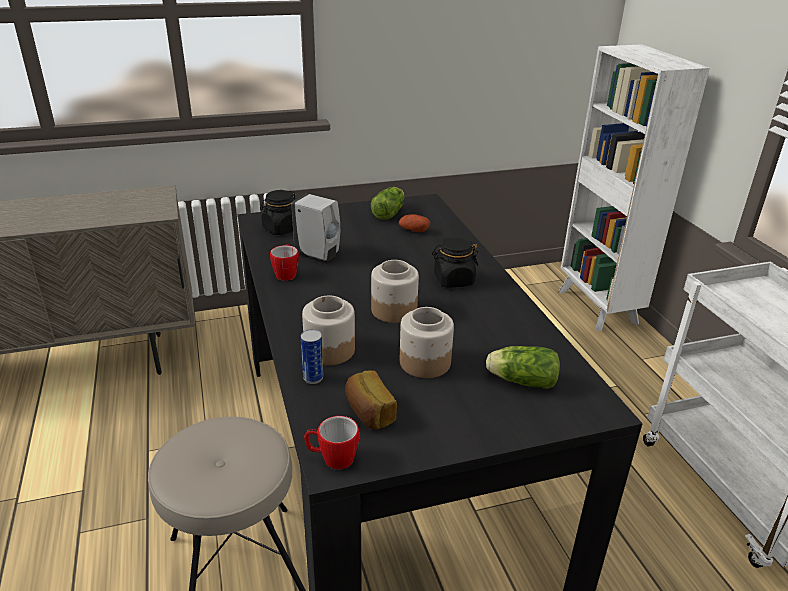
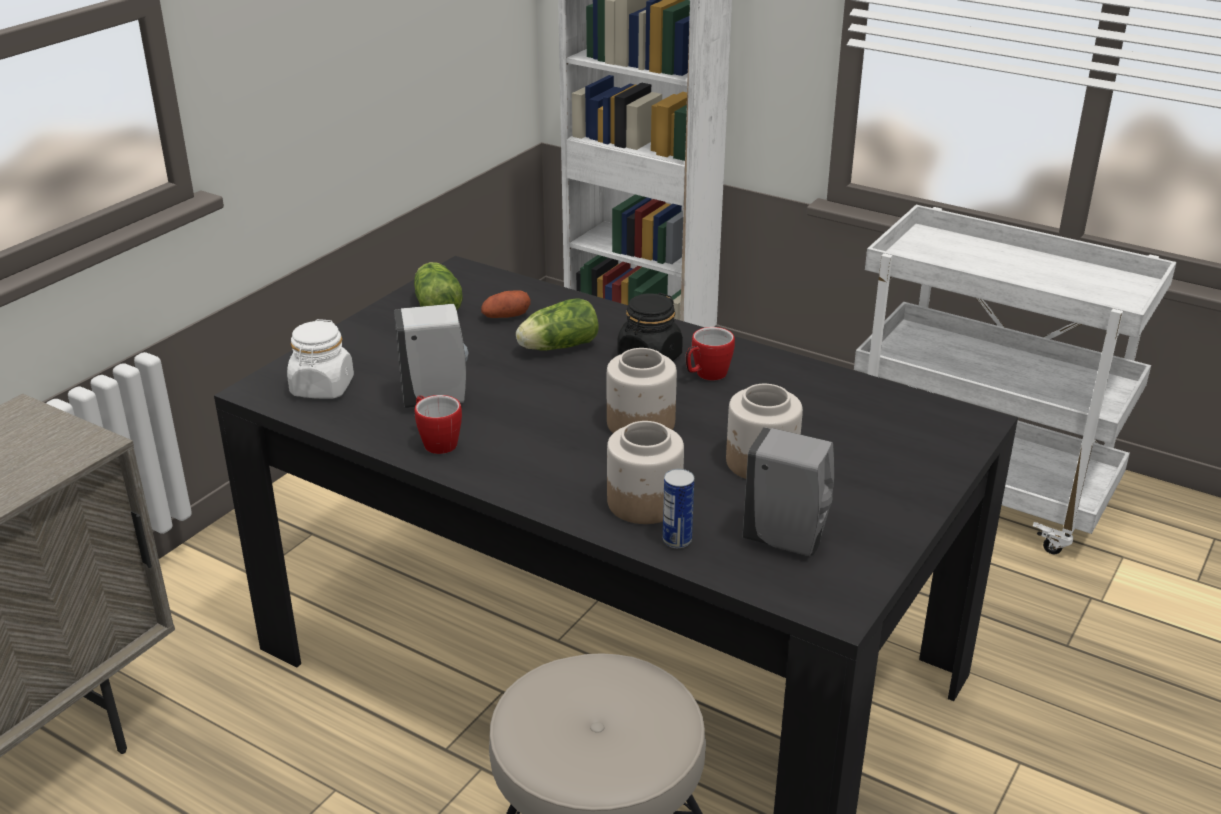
camera: 40 degrees left, 0 degrees up
(281, 229) = (322, 388): black jar -> white jar
(332, 459) = (826, 602): mug -> mug (706, 375)
(368, 412) = (788, 540): bread -> grey soap dispenser
(520, 380) = (872, 432): lettuce -> lettuce (556, 347)

